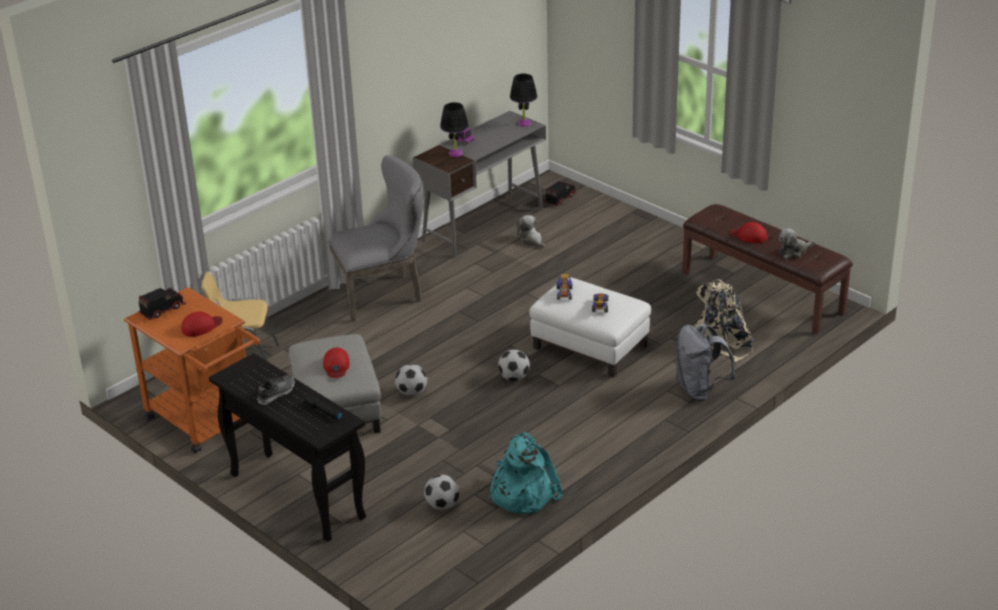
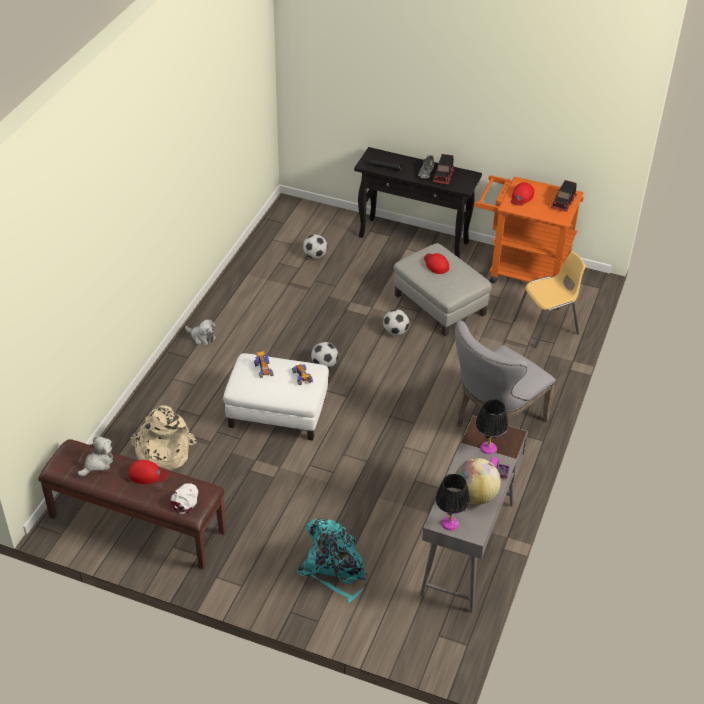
camera: 155 degrees right, 10 degrees up
(492, 132) = (475, 496): none -> globe
(521, 493) = (267, 276): turquoise backpack -> turquoise backpack (335, 569)
(531, 240) = (404, 537): plush toy -> plush toy (202, 337)
(560, 198) = (411, 622): toy truck -> toy truck (444, 176)
(700, 390) = (167, 391): grey backpack -> none
(721, 215) = (185, 500): none -> white cap

